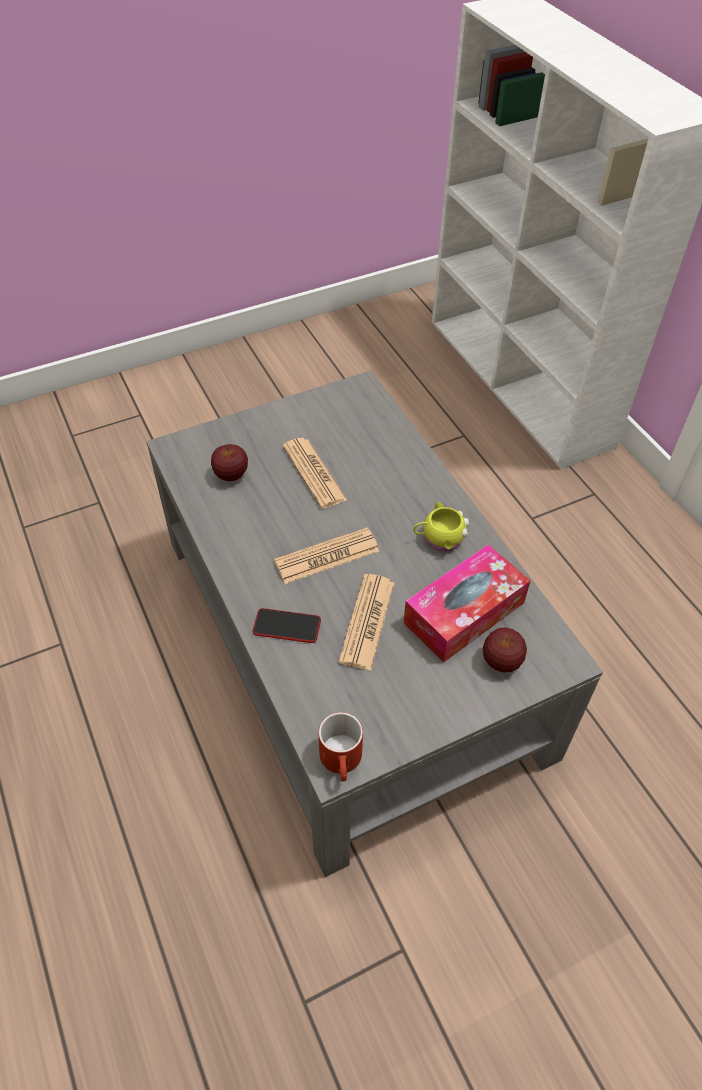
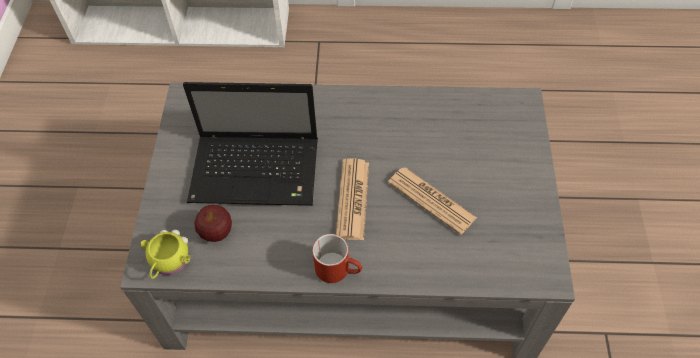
camera: 60 degrees left, 5 degrees up
(287, 626) = (407, 256): phone -> none
(314, 473) = (258, 171): newspaper -> laptop
(343, 762) = (547, 270): red mug -> red mug (339, 269)
(439, 538) = (379, 120): yellow mug -> yellow mug (169, 262)
(464, 612) = (455, 138): tissue box -> none
(501, 661) = (507, 136): apple -> none

